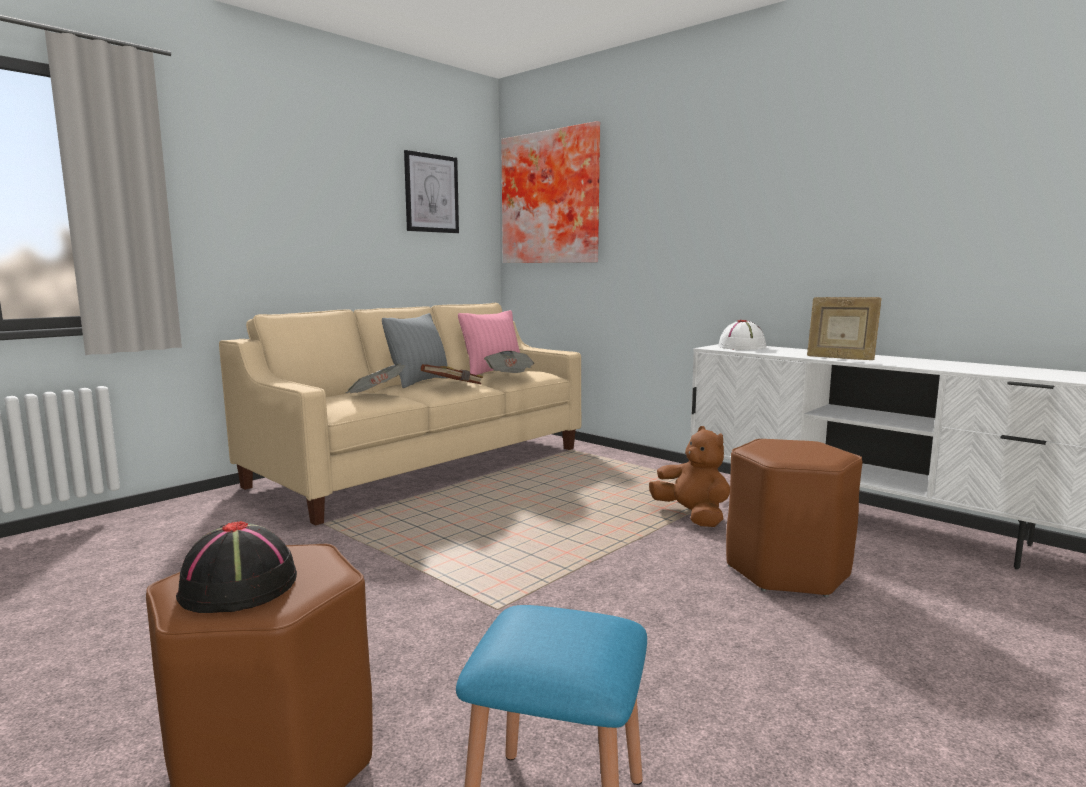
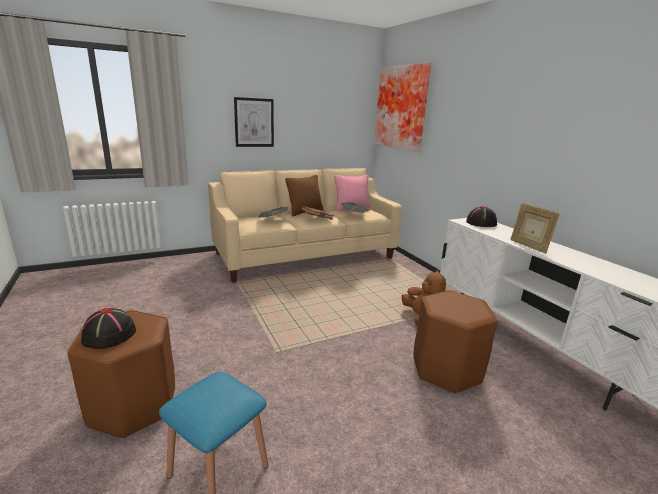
camera: 20 degrees right, 10 degrees up
(419, 382) = (305, 212): grey pillow -> brown pillow
(431, 193) = (332, 102): picture -> picture (254, 122)
(742, 347) = (481, 223): white hat -> black hat

